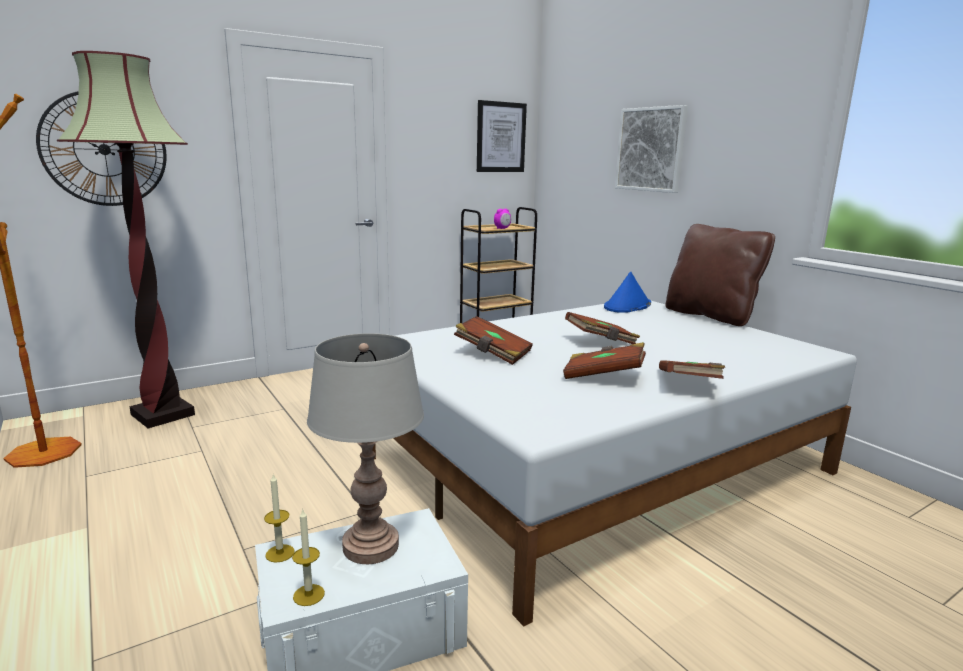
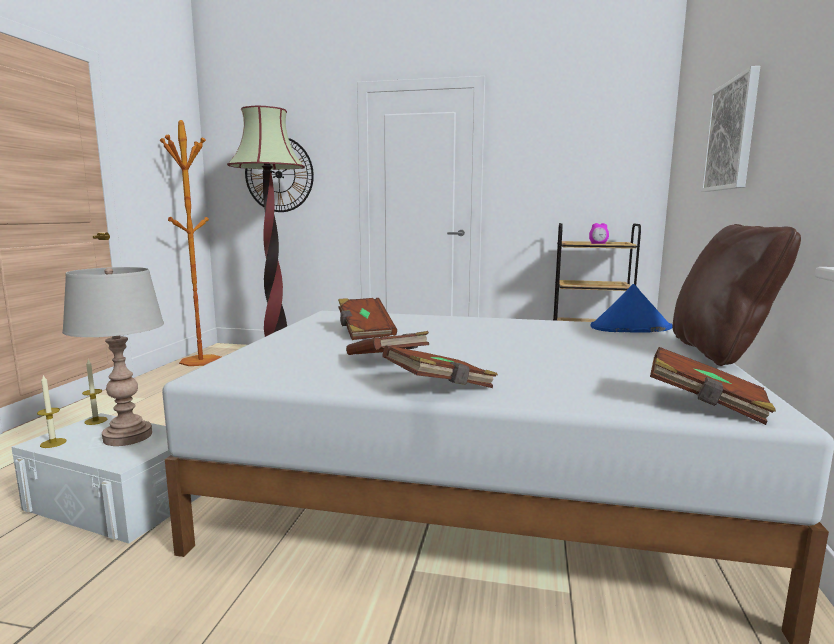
camera: 45 degrees right, 5 degrees down
(501, 137) = (618, 149): picture -> none
(601, 342) = (486, 344): brown book -> brown book (705, 405)

